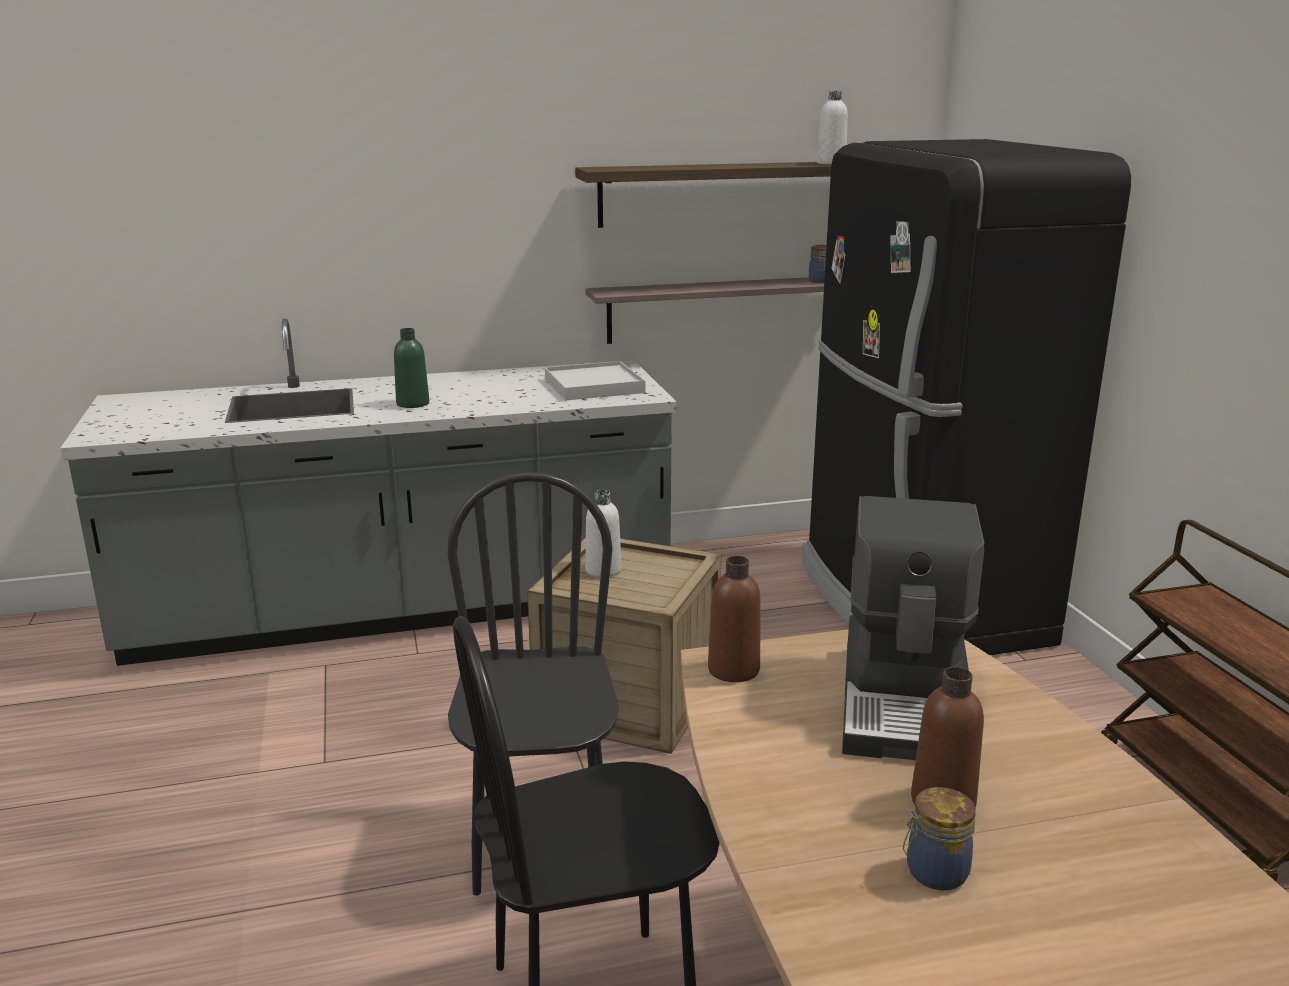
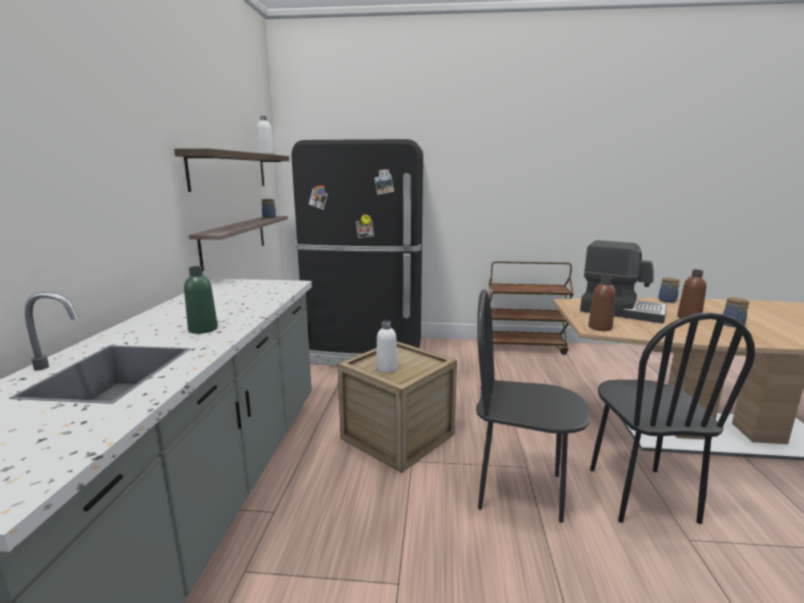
camera: 70 degrees left, 5 degrees down
(594, 386) = (253, 289): white tray -> none
(1118, 786) = (667, 301): none -> jar

